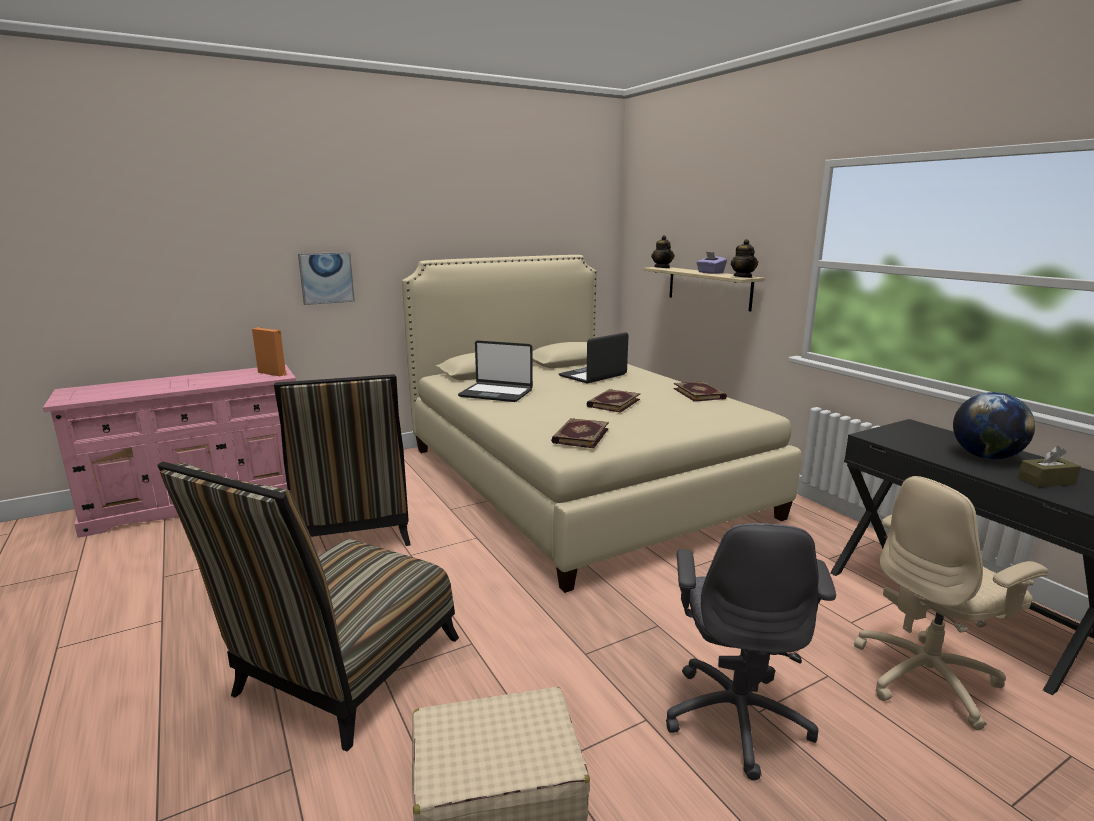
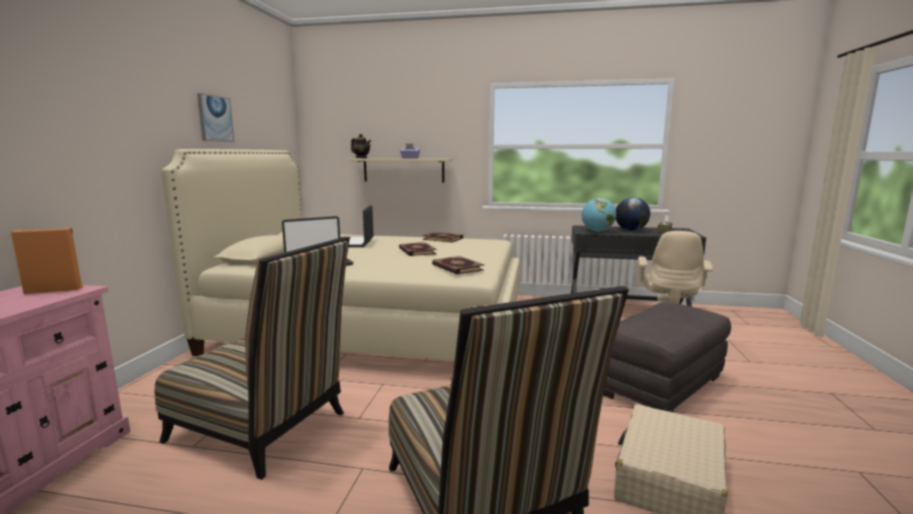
camera: 50 degrees left, 5 degrees down
(326, 278) = (74, 166): picture -> picture (215, 118)
(737, 716) = (661, 385): grey office chair -> grey ottoman
(743, 277) = (442, 158): teapot -> none
(903, 441) = (597, 231): none -> globe

